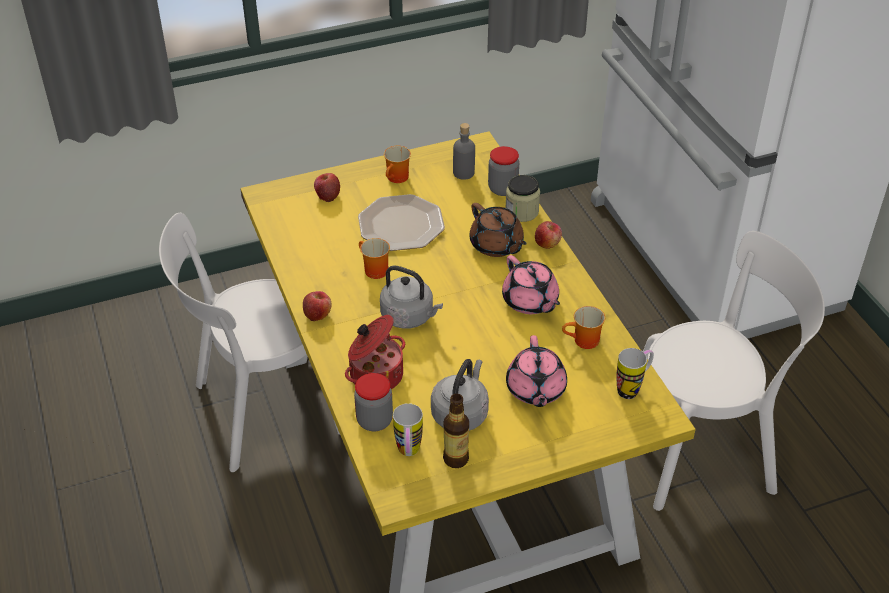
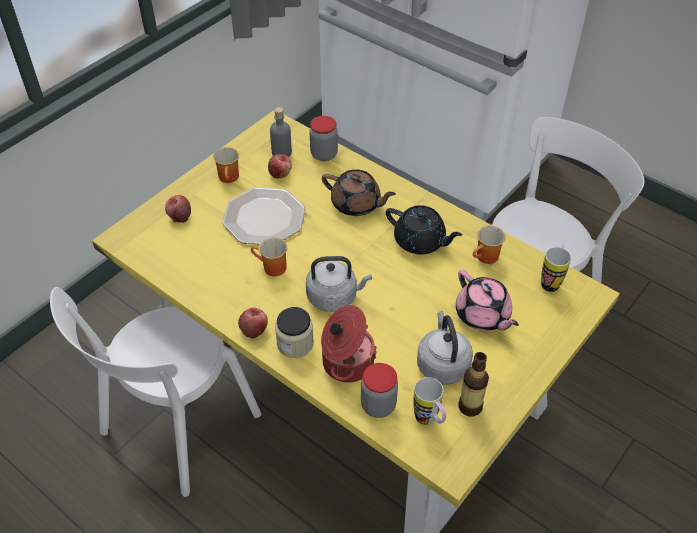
camera: 30 degrees left, 5 degrees up
(521, 211) = (354, 168): jar -> jar (295, 344)
(530, 301) = (420, 241): pink teapot -> black teapot
(547, 243) = (395, 187): apple -> apple (280, 174)

